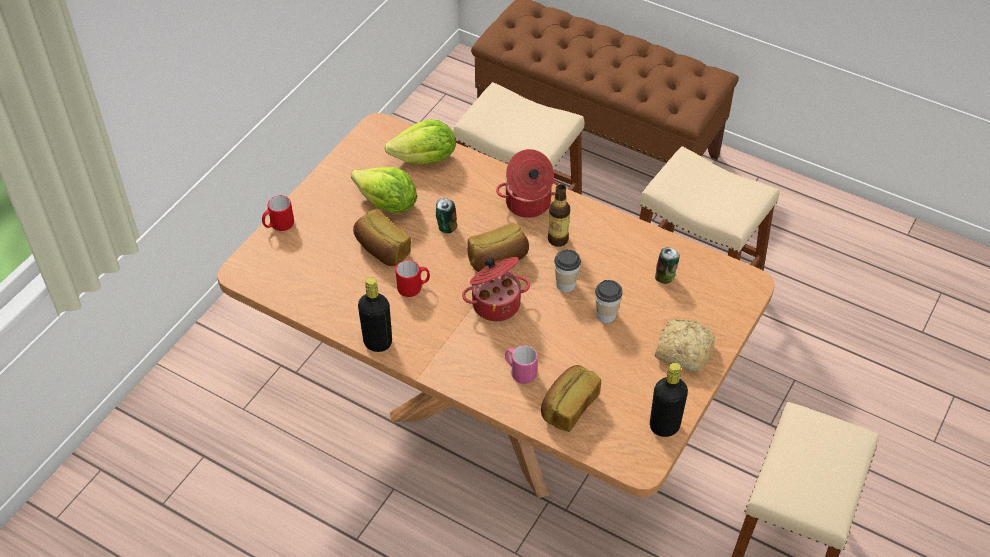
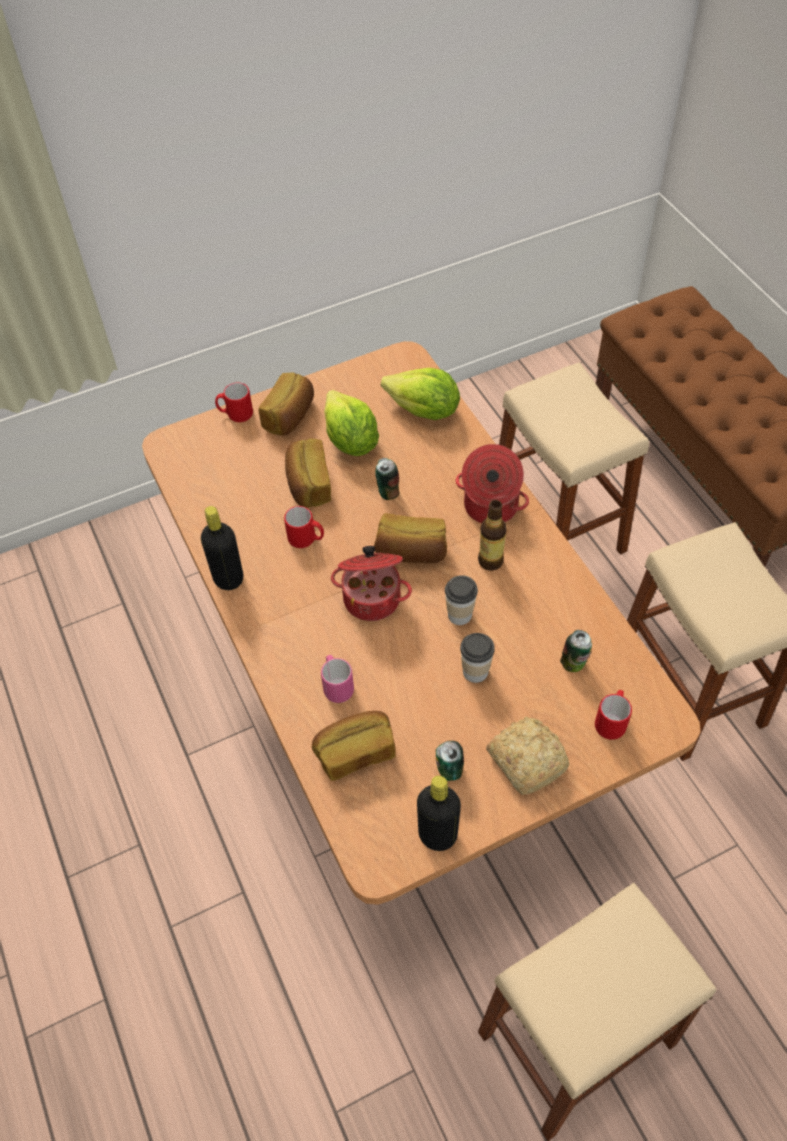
camera: 35 degrees right, 5 degrees up
(324, 207) = (290, 416): none -> bread
(640, 385) = (449, 771): none -> can
(716, 300) = (611, 721): none -> red mug

